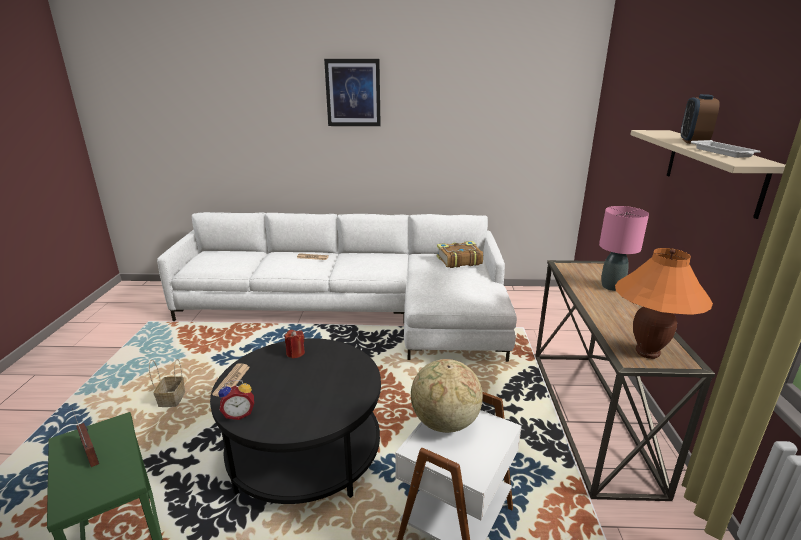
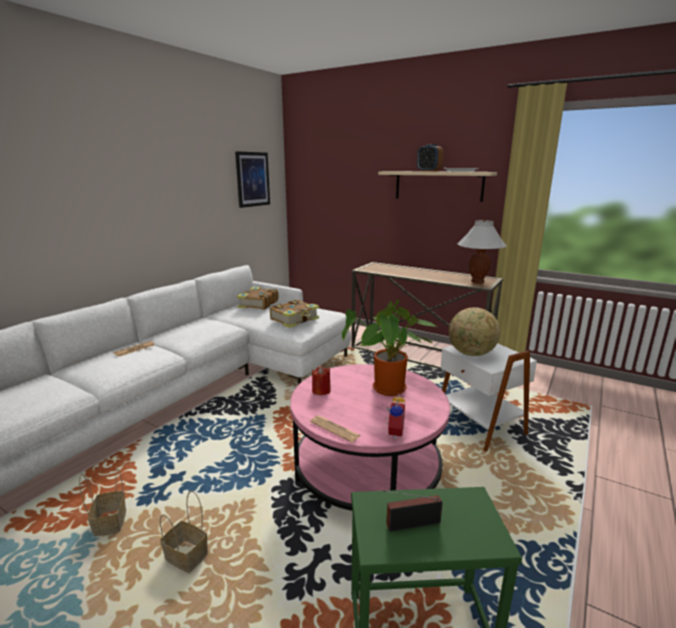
camera: 60 degrees left, 5 degrees down
(193, 356) = (110, 523): none -> basket
(305, 452) = (367, 470): black coffee table -> pink coffee table
(320, 390) = (389, 391): none -> potted plant
(353, 93) = (110, 156): picture -> picture (252, 179)
(444, 290) = (295, 320): none -> book
(612, 287) = (404, 269): pink table lamp -> none
(647, 352) = (477, 281): orange table lamp -> white table lamp

